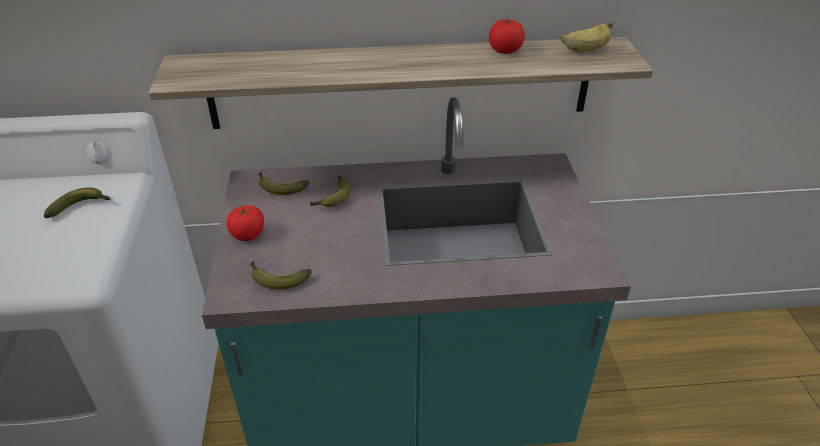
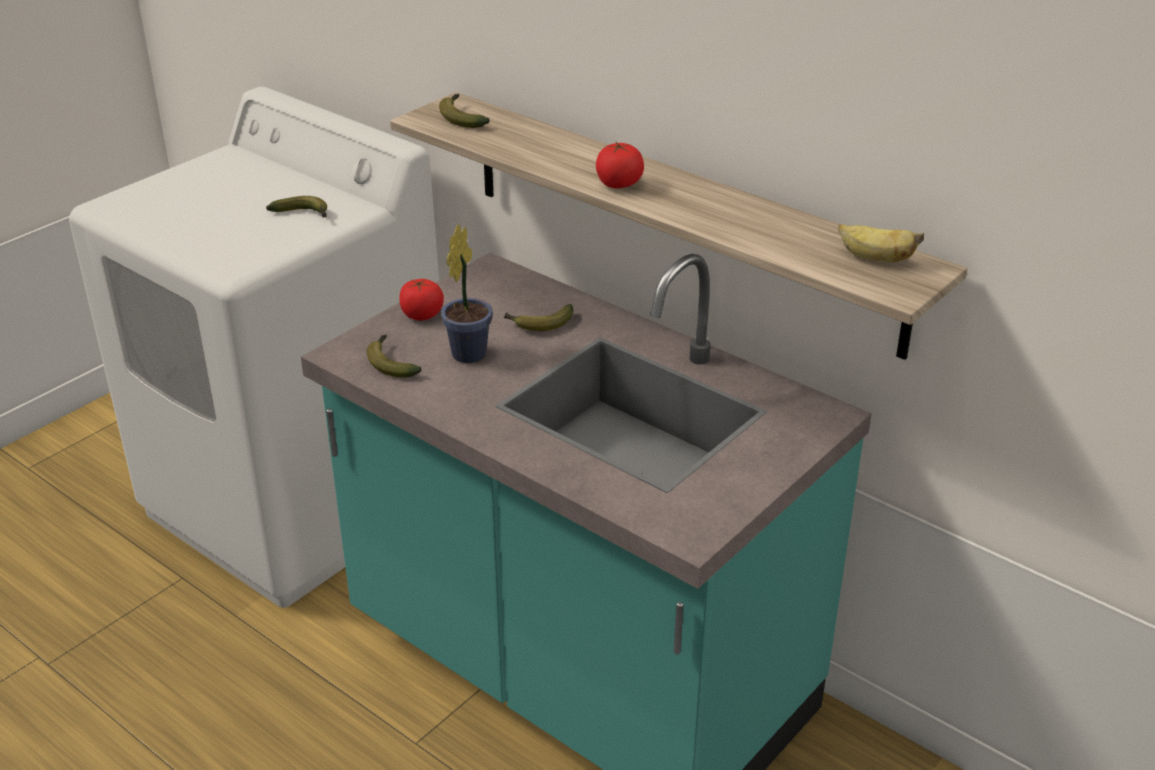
camera: 45 degrees right, 5 degrees down
(279, 187) = (508, 289): banana -> banana (461, 117)
(317, 240) = (471, 351): none -> potted plant
(505, 50) = (779, 219): tomato -> tomato (619, 184)

